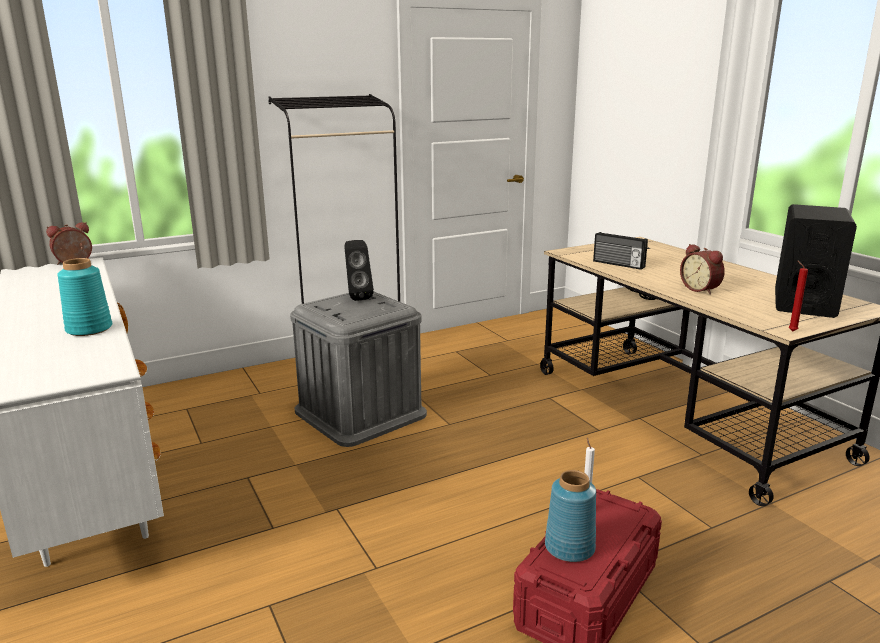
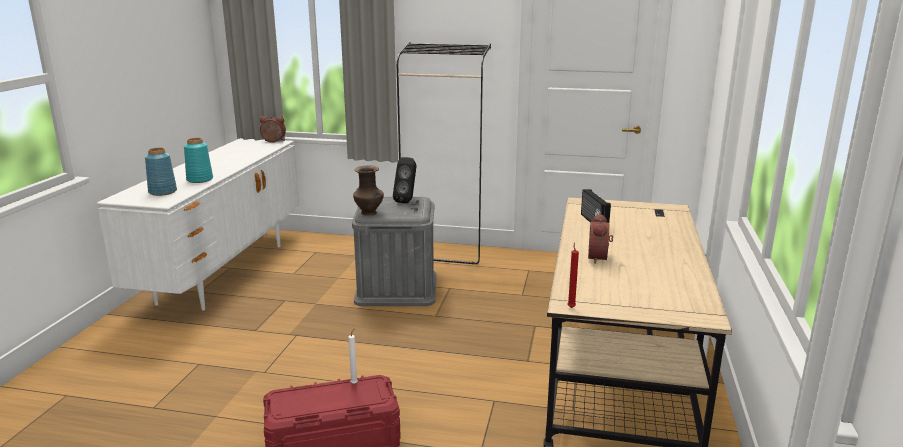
camera: 40 degrees right, 0 degrees up
(346, 320) = (369, 213): none -> brown vase
(570, 548) = (308, 396): blue vase -> blue vase (163, 192)
(804, 303) = (655, 294): black speaker -> none

